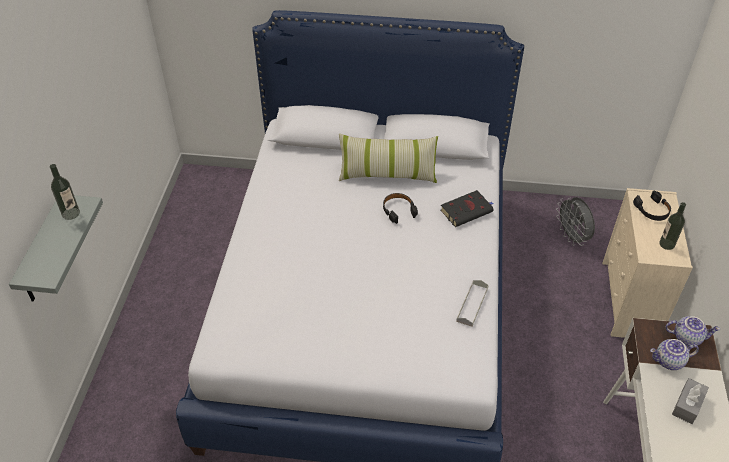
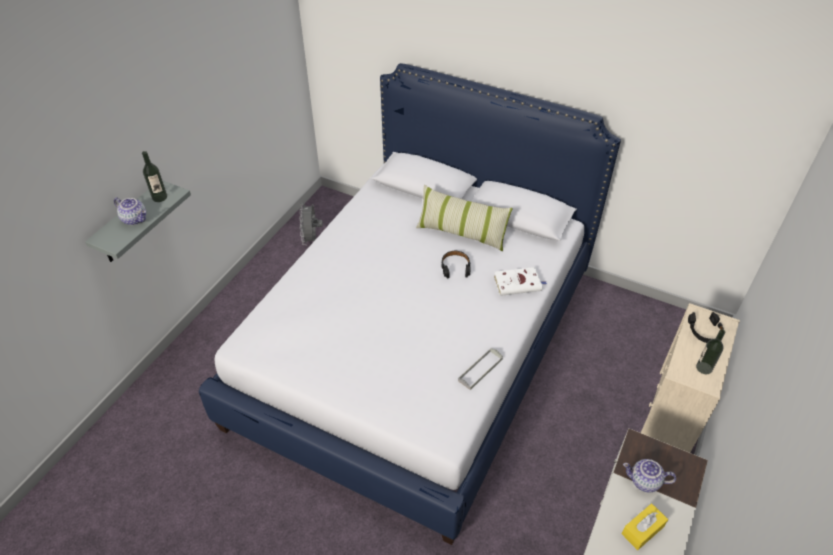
camera: 20 degrees right, 0 degrees up
(467, 210) = (518, 284): black book -> white book
(572, 237) = (640, 339): grey fan -> grey fan (311, 239)
(687, 337) = (676, 464): teapot -> teapot (135, 219)
(687, 405) = (642, 530): grey tissue box -> yellow tissue box

